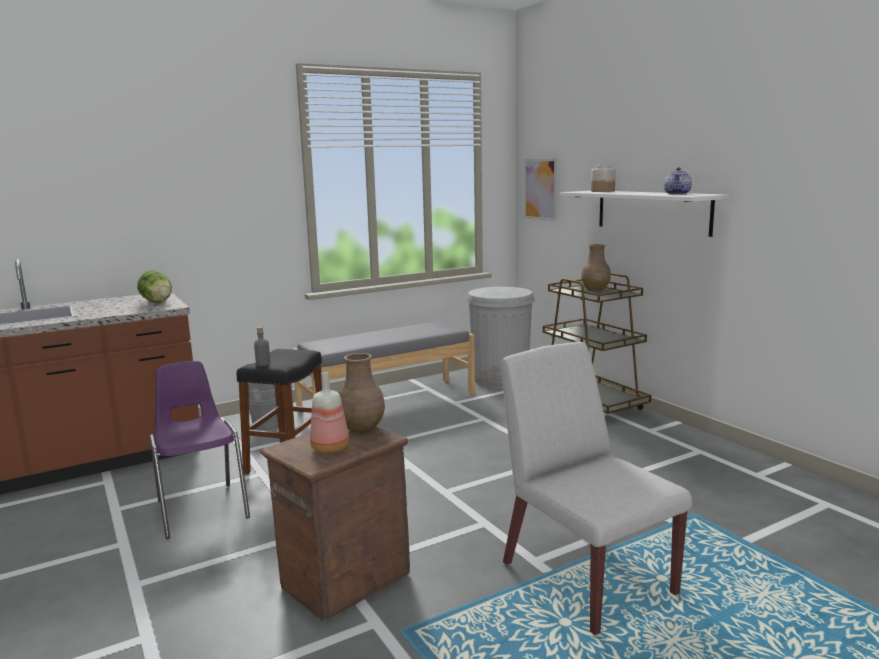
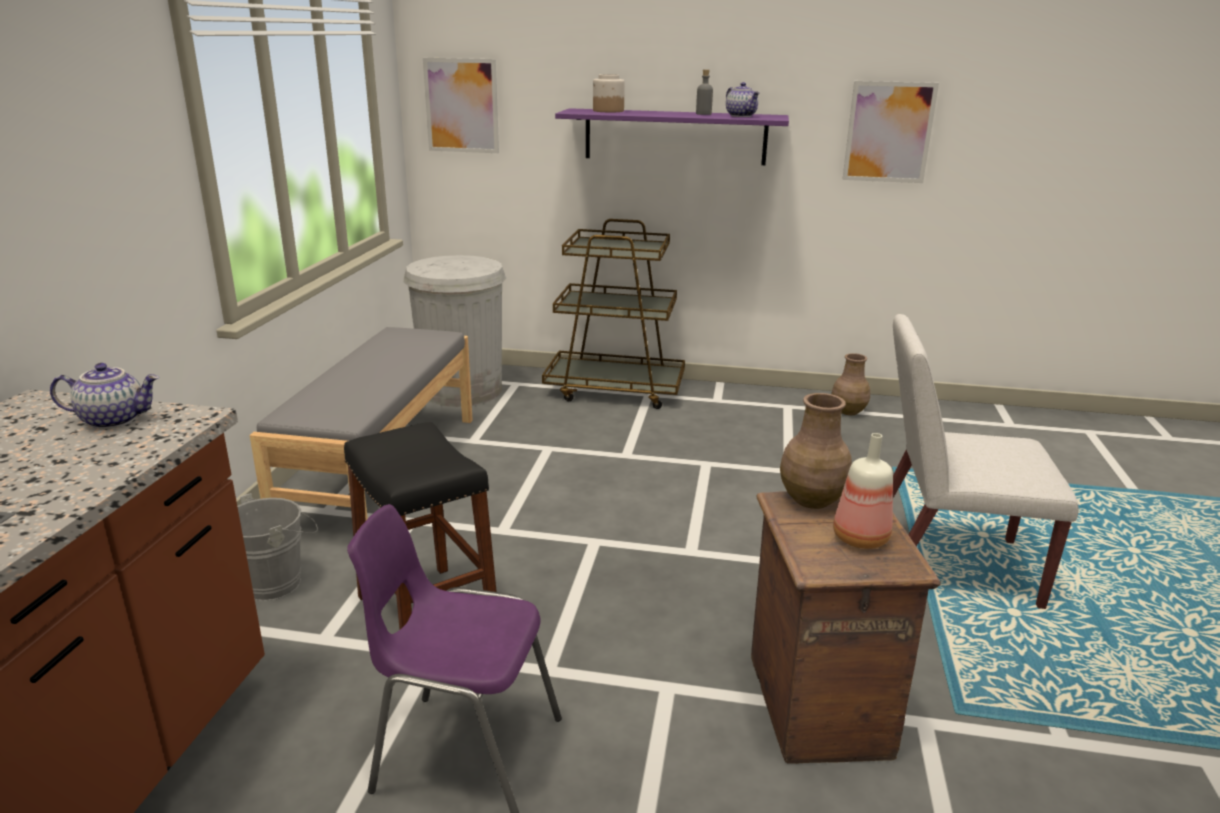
camera: 50 degrees left, 10 degrees up
(157, 302) = (114, 420): lettuce -> teapot
(263, 363) = (423, 470): grey bottle -> grey bottle (703, 114)
(596, 290) = (610, 244): brown vase -> brown vase (848, 411)
(652, 211) = (675, 136): white shelf -> purple shelf
(811, 210) = (889, 132): none -> picture

